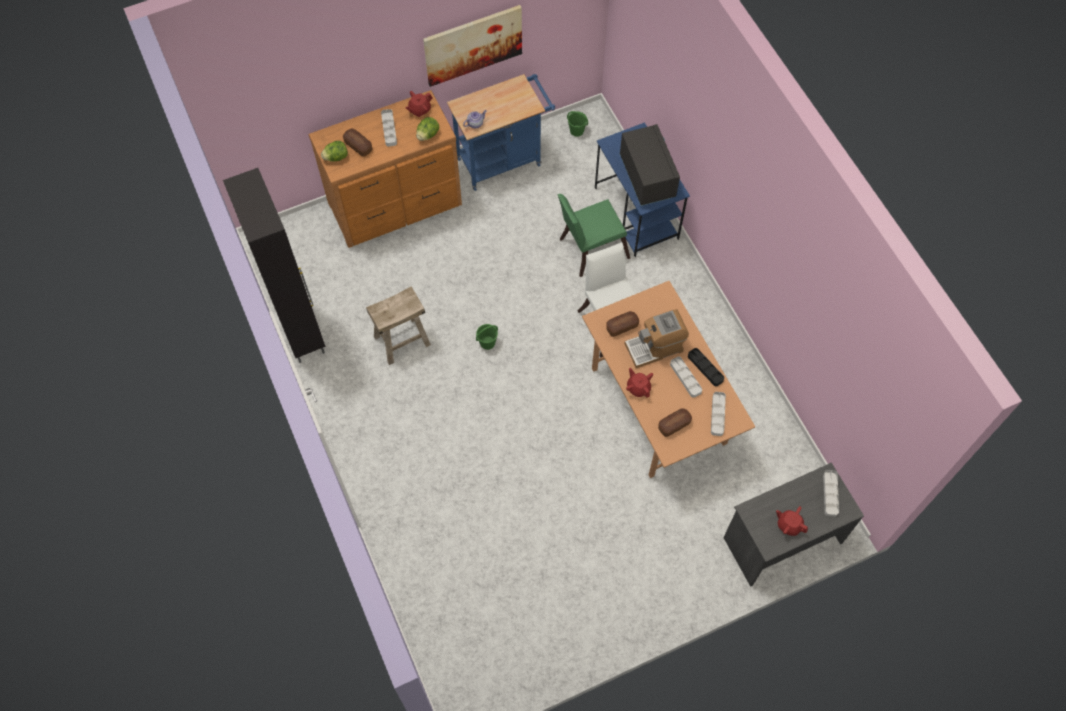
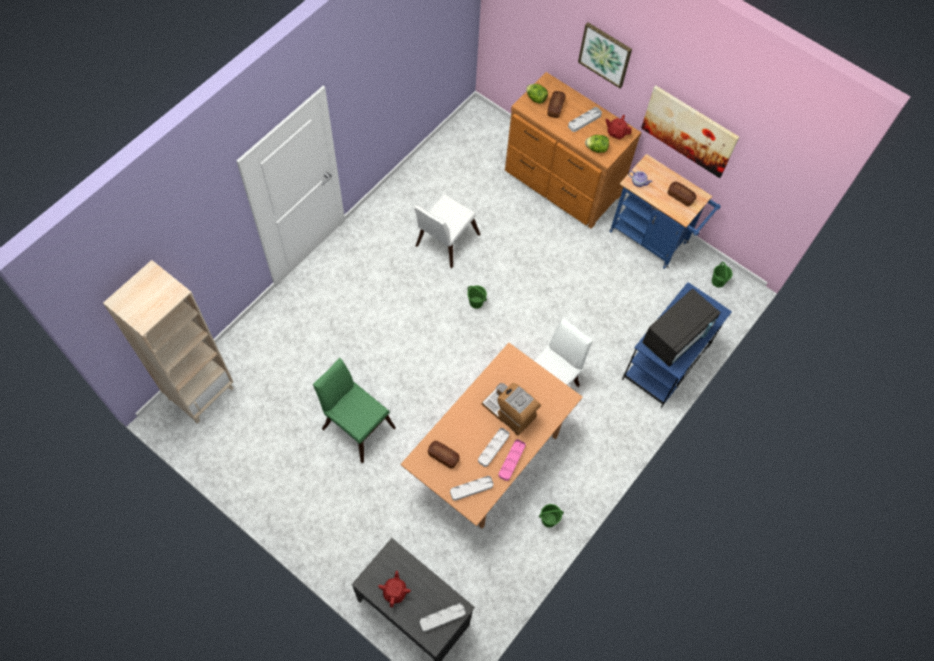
camera: 60 degrees right, 0 degrees up
(301, 331) = (416, 173): black cabinet -> none
(360, 60) = (605, 54): none -> picture
(402, 341) = (444, 242): beige stool -> white chair
(450, 656) = (201, 392): none -> beige bookcase
(589, 249) = (607, 341): green chair -> green chair (356, 424)
(622, 327) = (515, 377): bread -> bread (680, 197)
(638, 388) = (464, 414): red teapot -> none
(705, 368) = (511, 460): black tray -> pink tray
(743, 383) = (548, 520): none -> green bucket

